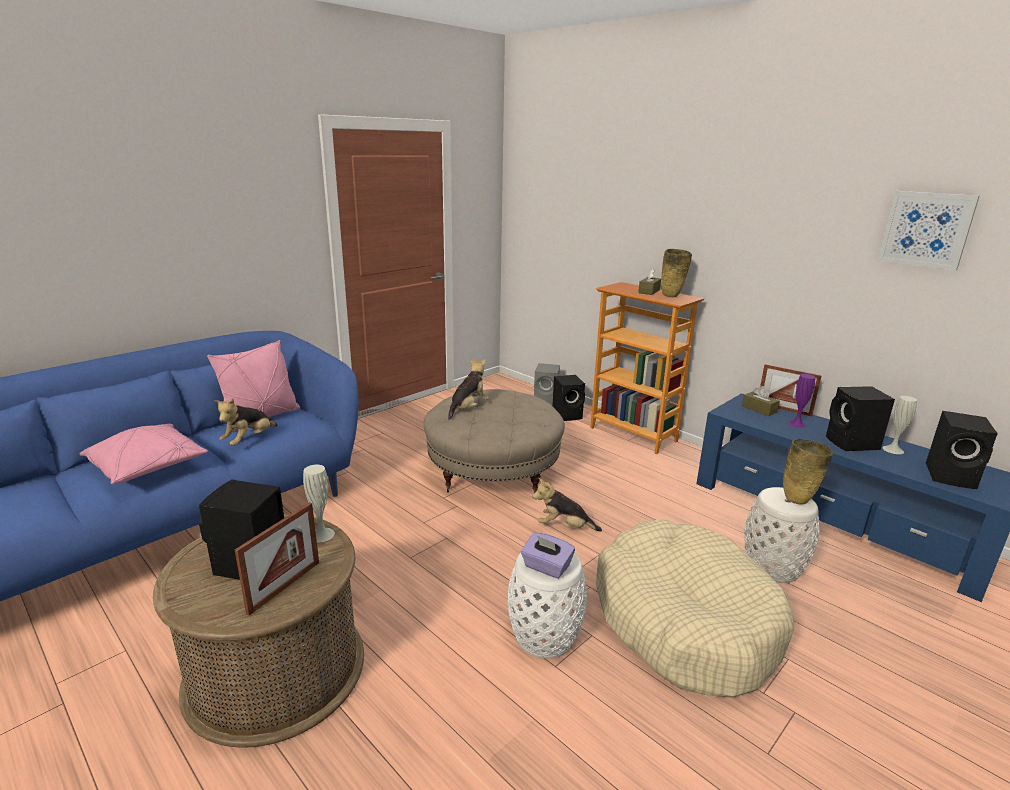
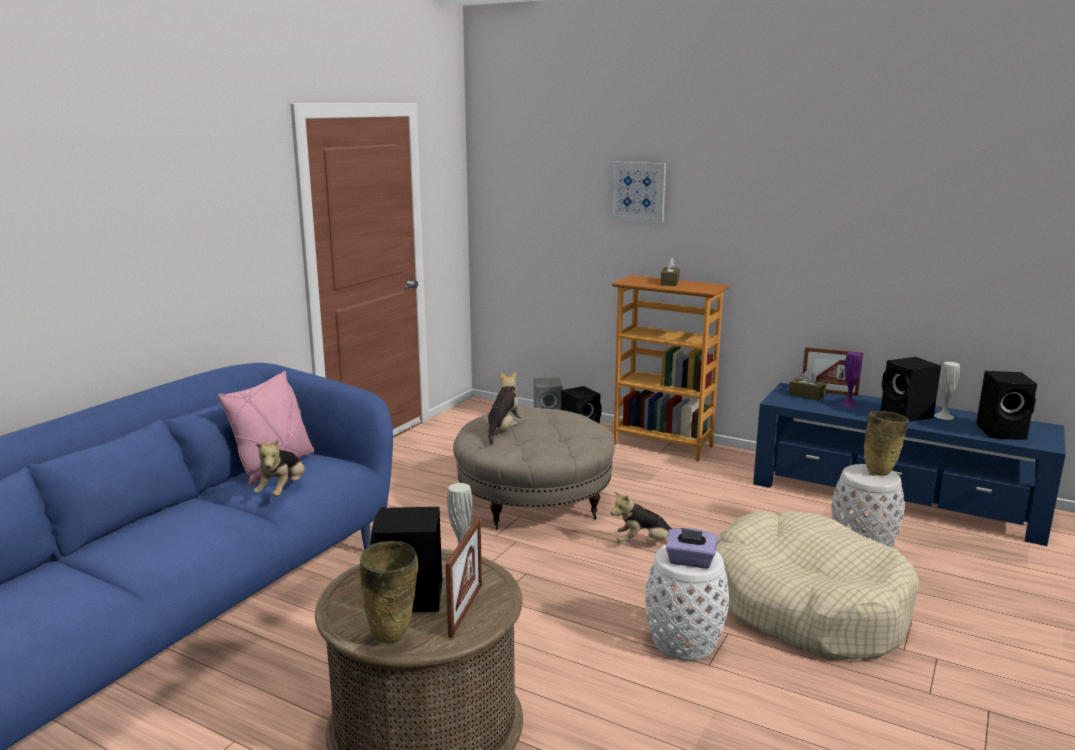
camera: 15 degrees left, 5 degrees down
(148, 467) = (185, 533): pink pillow -> none
(672, 296) = (697, 285): beige vase -> beige vase (392, 637)
(926, 229) = (943, 202): picture -> picture (638, 191)

